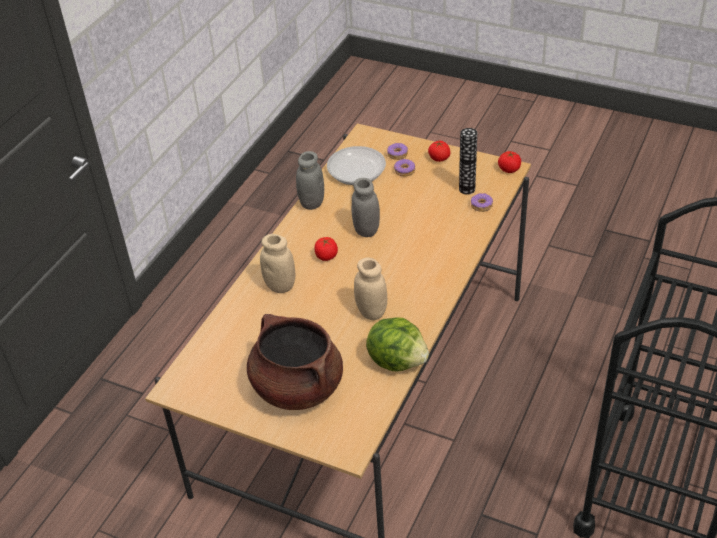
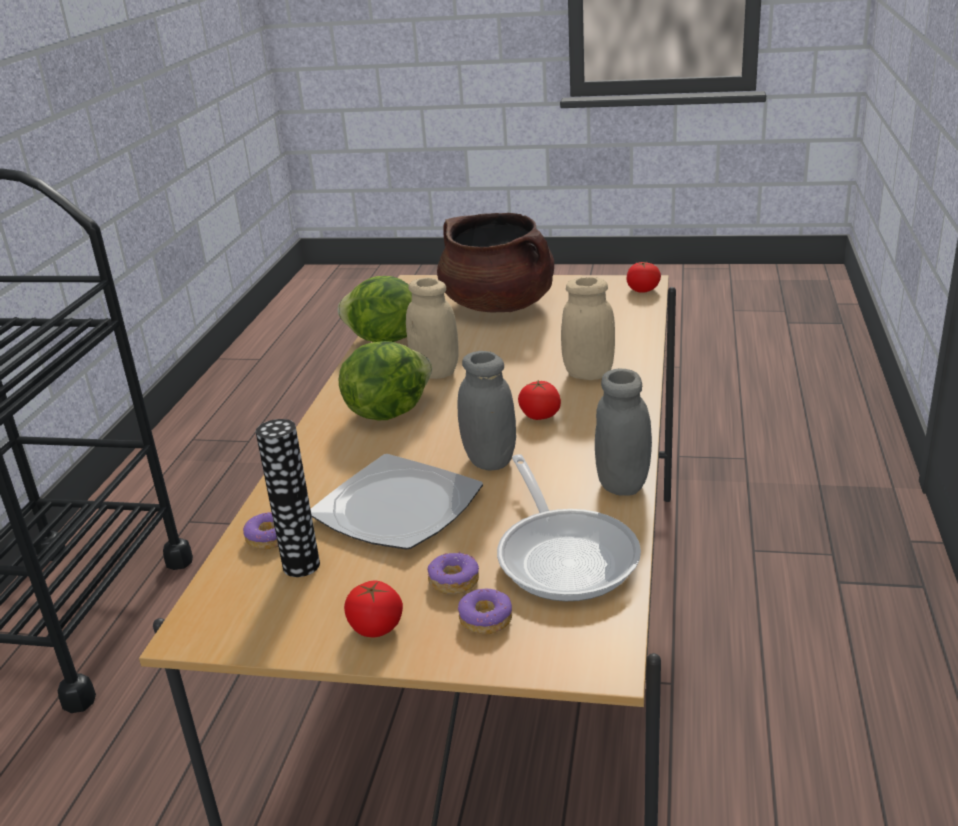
camera: 165 degrees right, 15 degrees down
(410, 280) = (387, 411): none -> lettuce
(419, 210) = (397, 509): none -> plate
(509, 169) = (198, 630): tomato -> tomato (643, 290)

